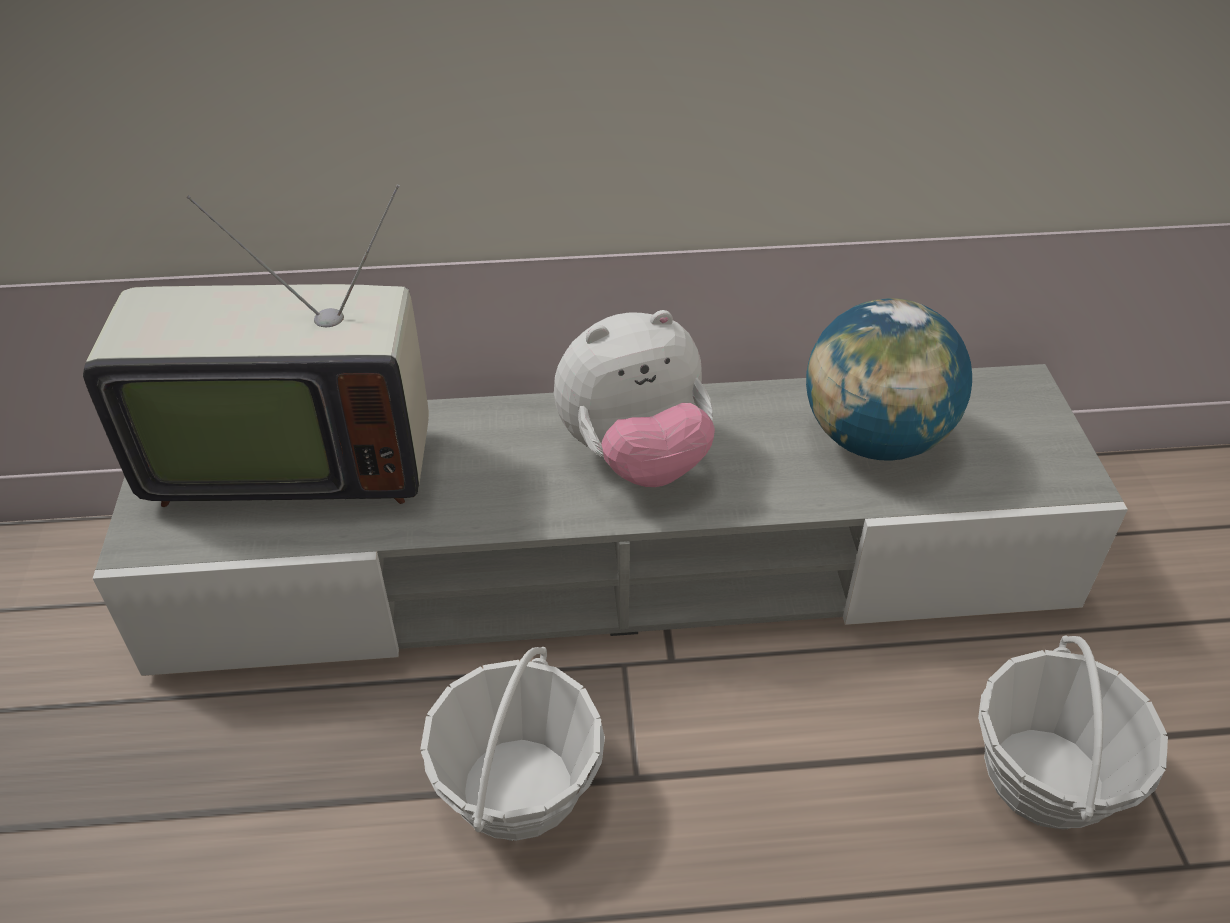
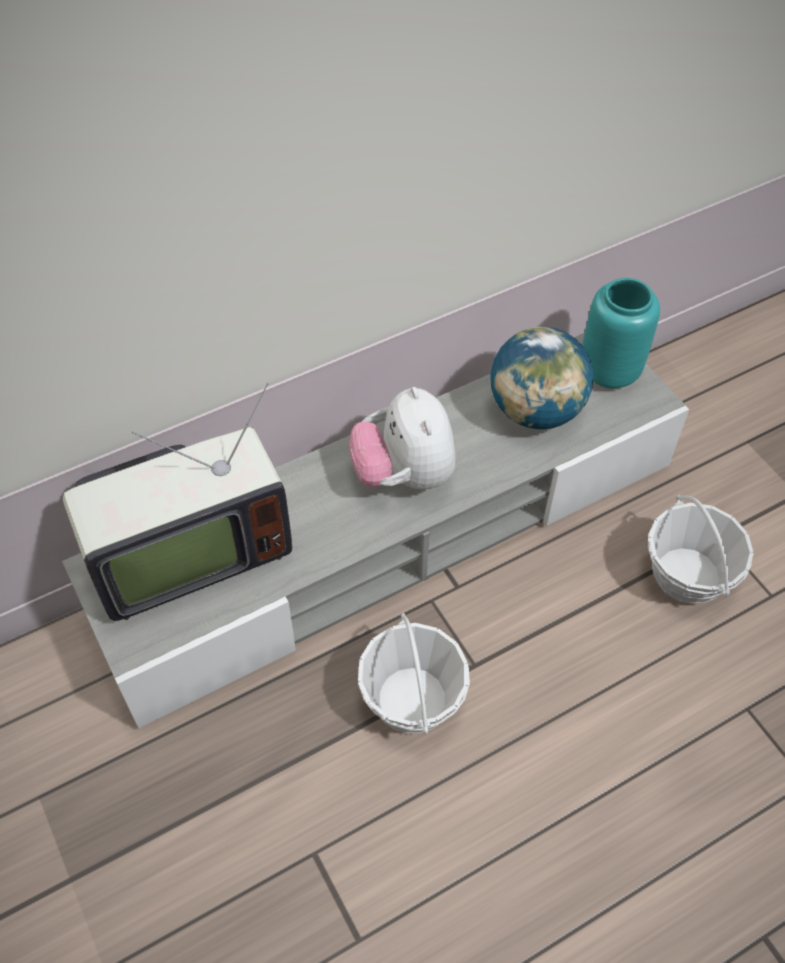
camera: 25 degrees left, 10 degrees up
(635, 457) = (404, 474): plush toy -> plush toy turned 120 degrees clockwise
(1019, 424) = (610, 371): none -> turquoise vase

